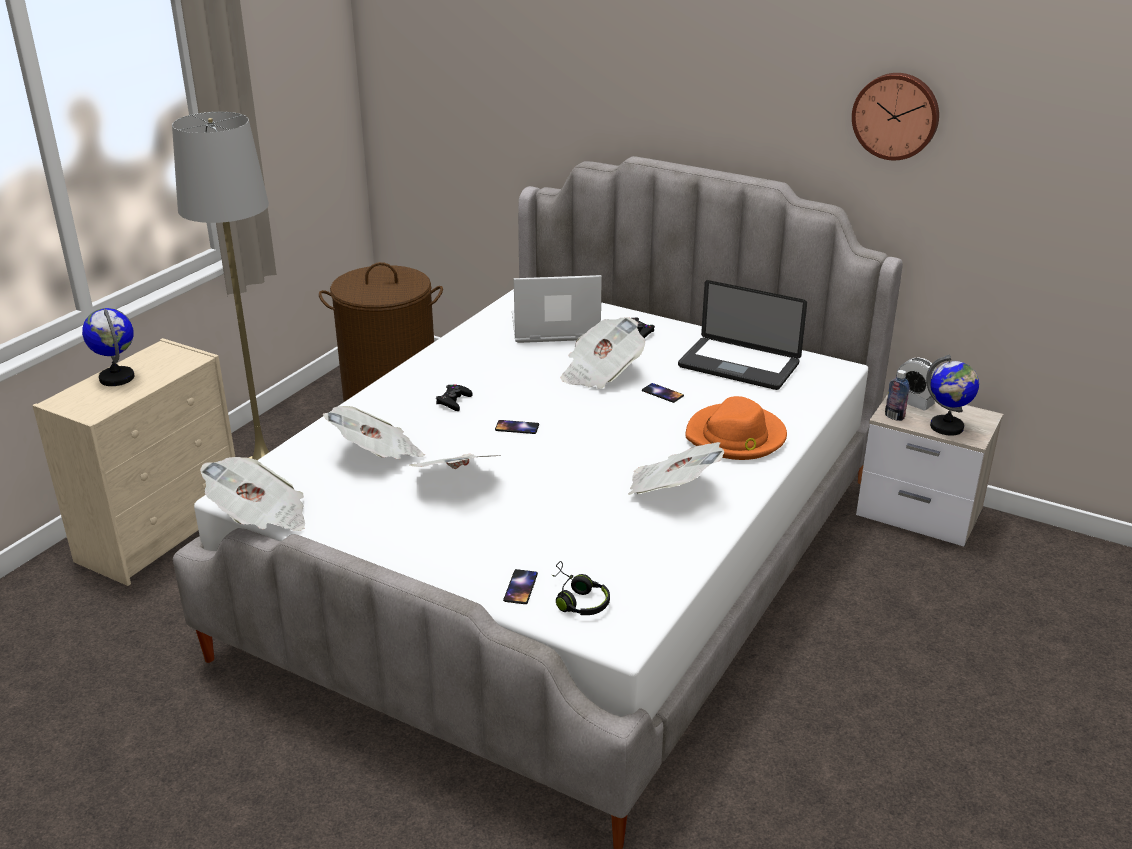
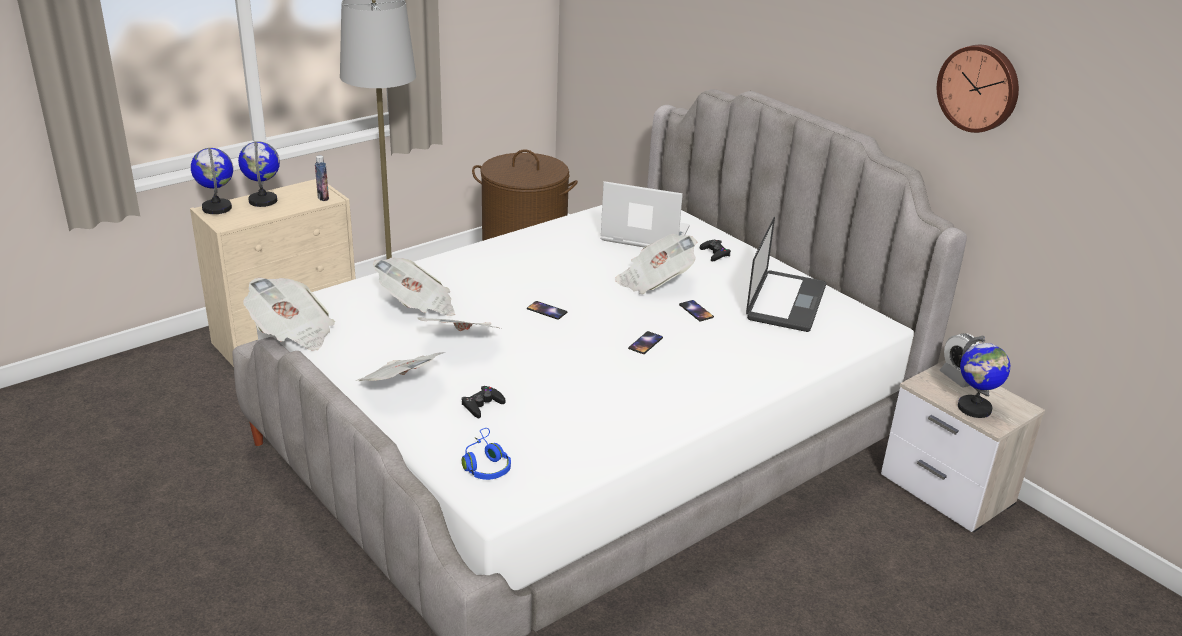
camera: 20 degrees right, 0 degrees up
(67, 398) = (217, 208): none -> globe
(453, 401) = (511, 277): black game controller -> black game controller (482, 405)
(521, 587) = (447, 441): phone -> phone (645, 343)
(577, 599) = (485, 464): black headphones -> blue headphones
(671, 490) = (638, 395): newspaper -> newspaper (401, 386)
(736, 437) = (733, 364): orange hat -> none
(738, 365) = (786, 302): laptop -> laptop turned 120 degrees counterclockwise
(894, 417) = (927, 386): bottle -> bottle (323, 198)

